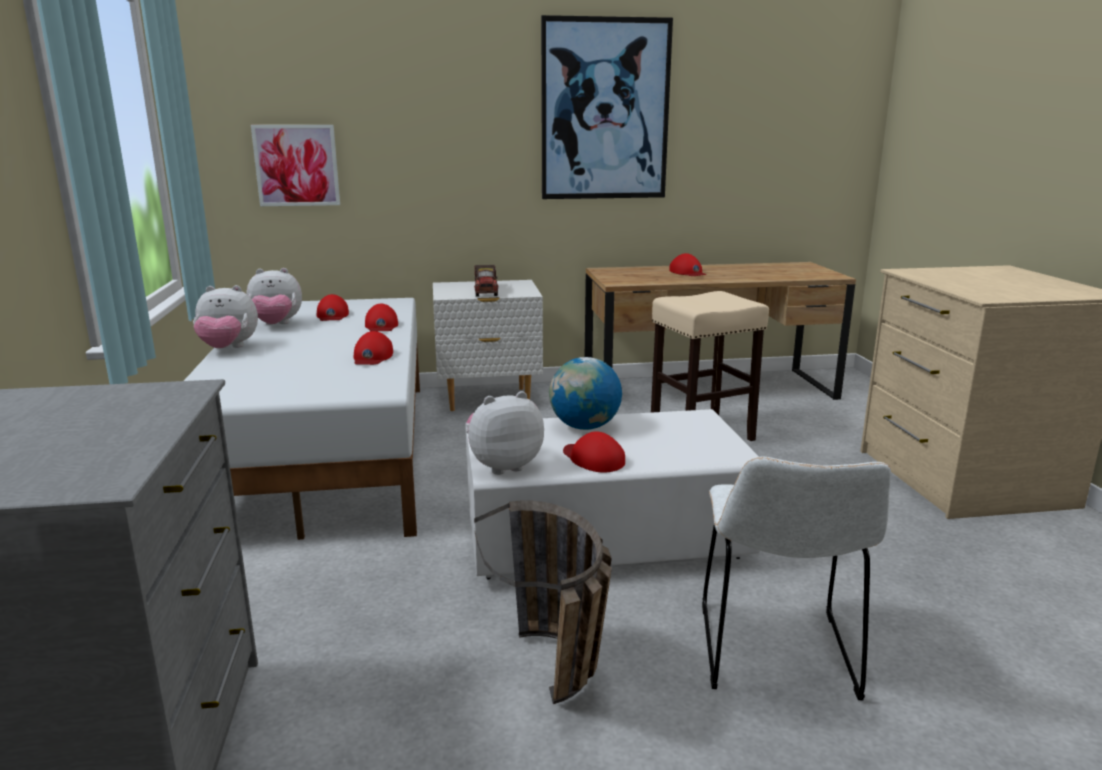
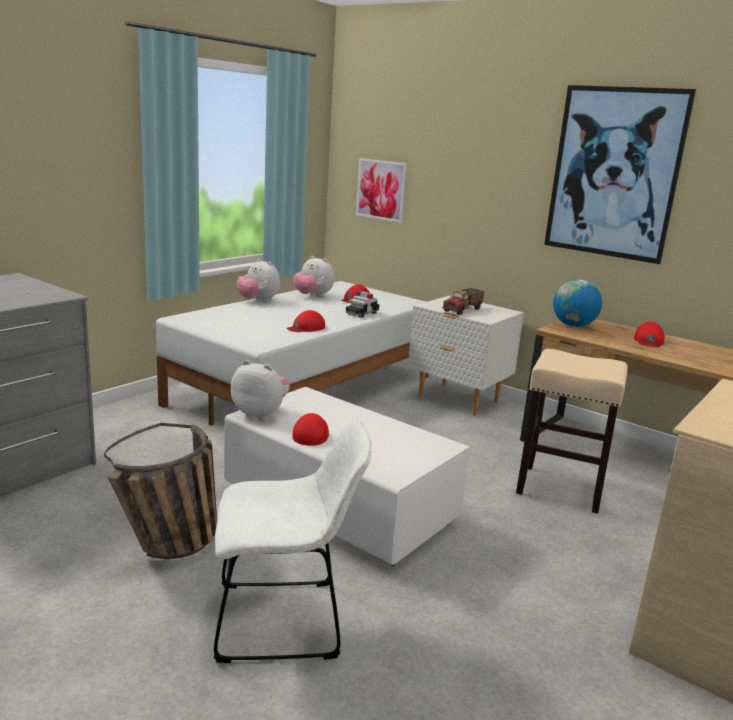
camera: 45 degrees right, 0 degrees up
(381, 326) = (362, 313): red cap -> toy car
(584, 427) = (357, 417): globe -> globe (573, 325)
(777, 656) = (286, 620): white chair -> white chair turned 150 degrees counterclockwise

